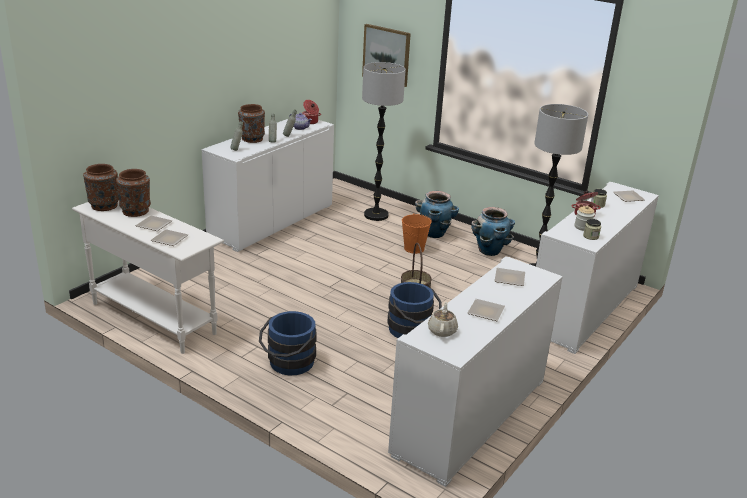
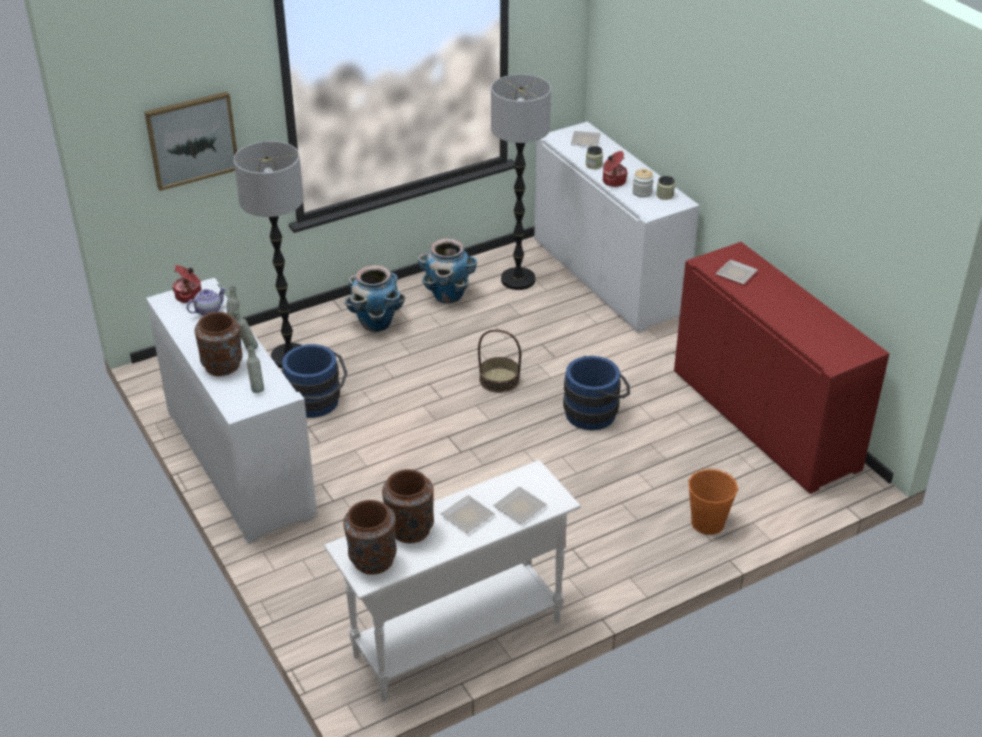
camera: 65 degrees left, 10 degrees up
(288, 364) = (621, 530): blue bucket -> blue bucket (315, 404)
(414, 248) = (405, 353): orange bucket -> orange bucket (707, 523)
(442, 330) = (823, 344): beige teapot -> none
(470, 416) = (764, 420): white cabinet -> red cabinet
(485, 311) = (795, 308): plate -> none

